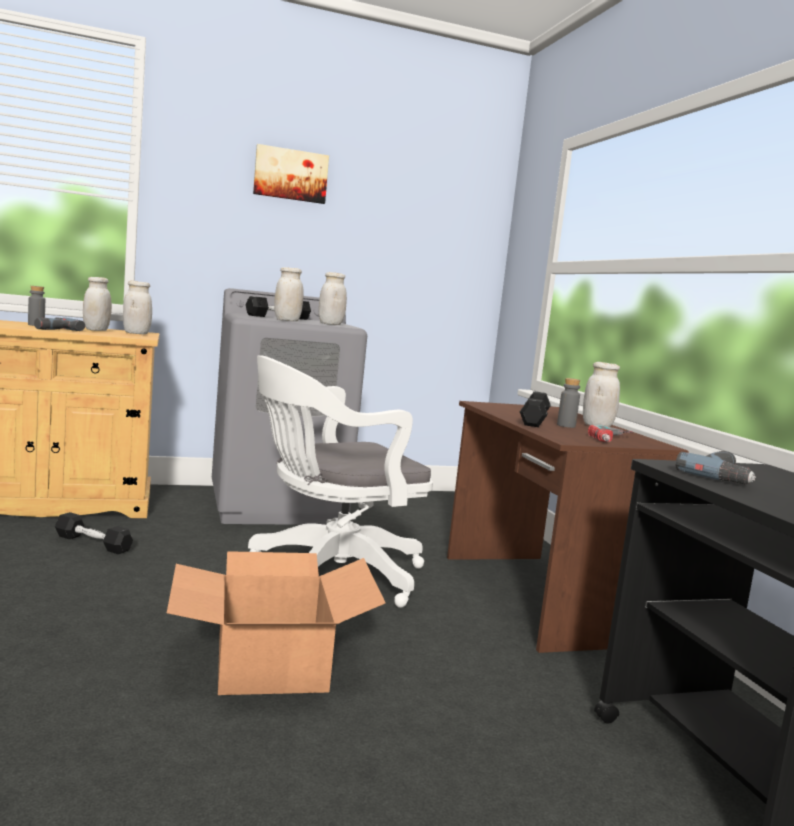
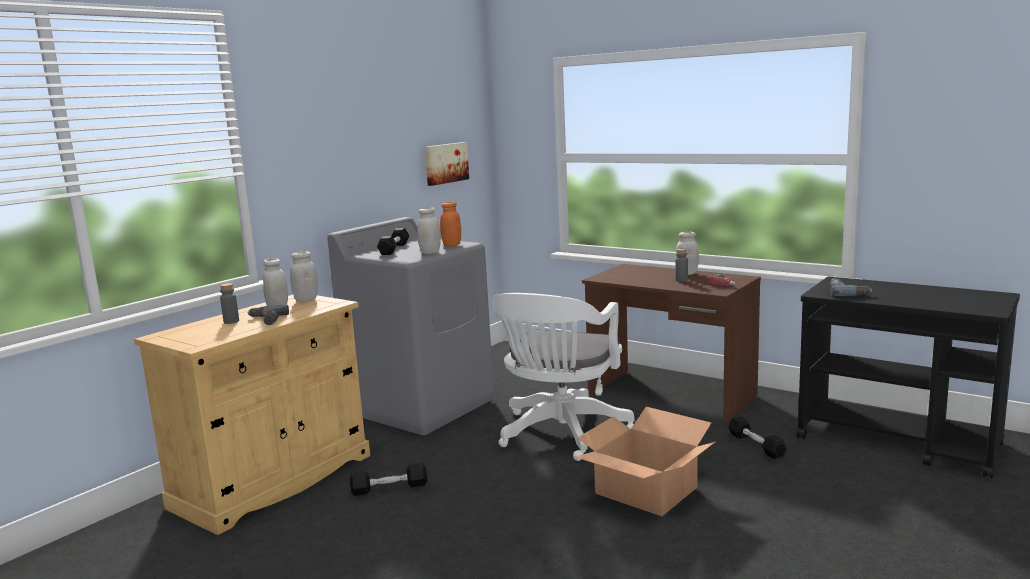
camera: 35 degrees left, 5 degrees up
(290, 175) = (350, 116): picture -> picture (445, 163)
(330, 324) = (451, 245): white jar -> orange jar
(534, 420) = (660, 282): black dumbbell -> black dumbbell (756, 445)

